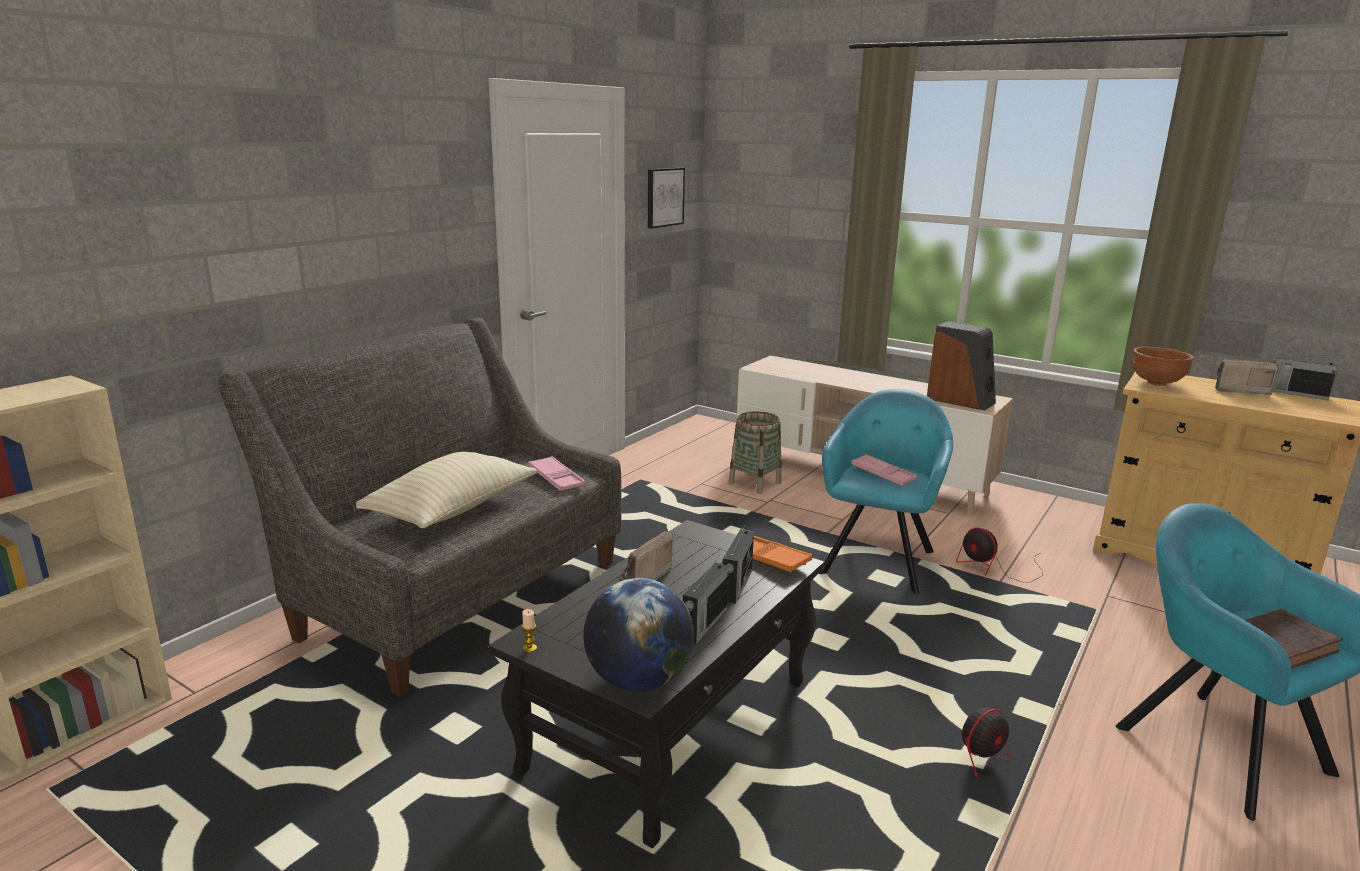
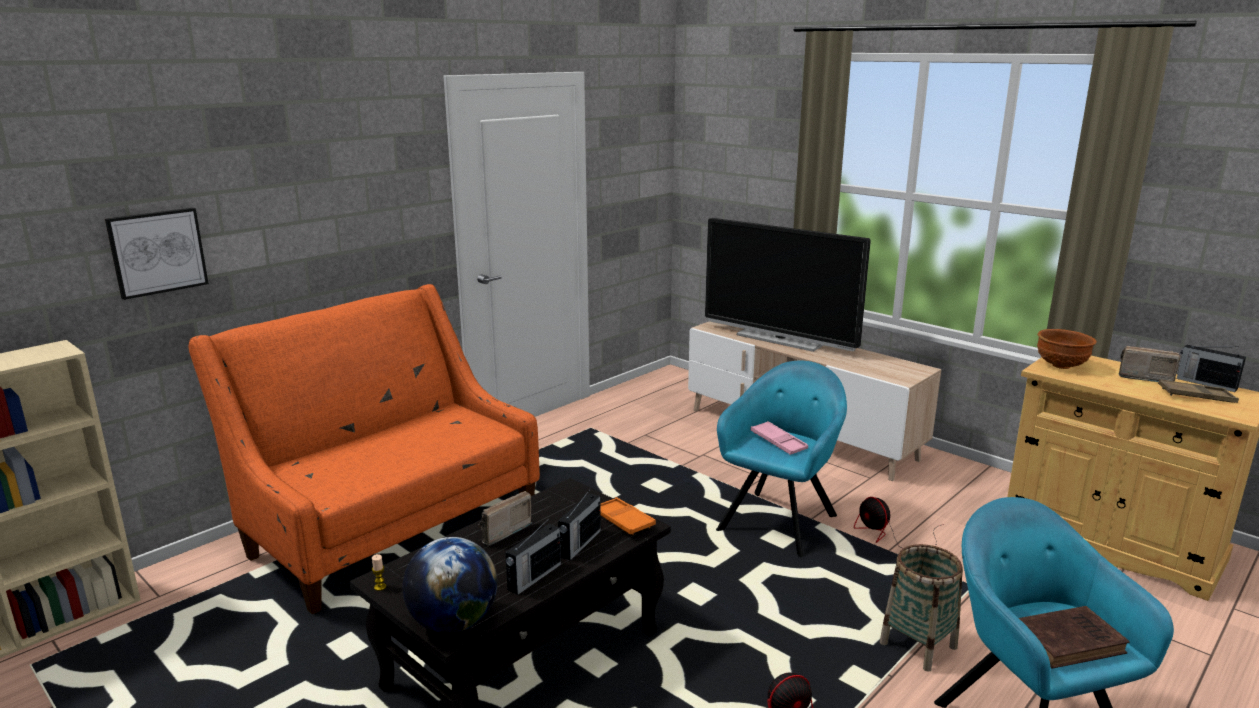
camera: 10 degrees right, 0 degrees up
(452, 509) = (377, 456): beige pillow -> none
(452, 594) = (388, 526): grey sofa -> orange sofa
(556, 478) = (477, 431): pink tray -> none
(664, 197) = (630, 167): picture -> picture (157, 252)
(755, 483) = (695, 437): basket -> basket (918, 645)
(838, 376) = (780, 339): none -> television
(960, 400) = (886, 370): speaker -> none
(1298, 405) = (1196, 396): none -> brown tray

